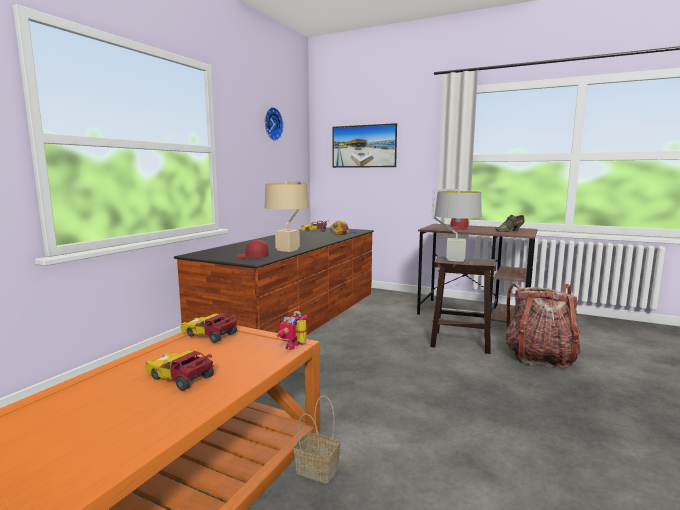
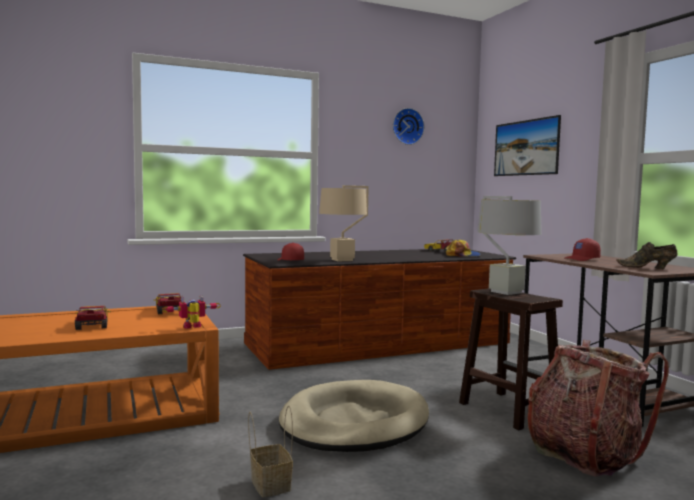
camera: 40 degrees right, 5 degrees down
(315, 470) = (167, 440): basket -> basket (269, 484)
(407, 386) = (354, 422): none -> beige dog bed

